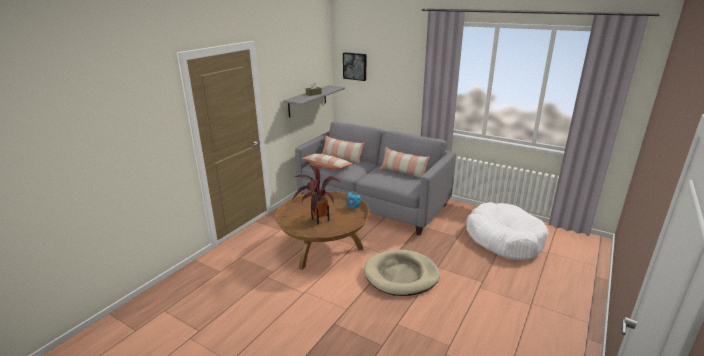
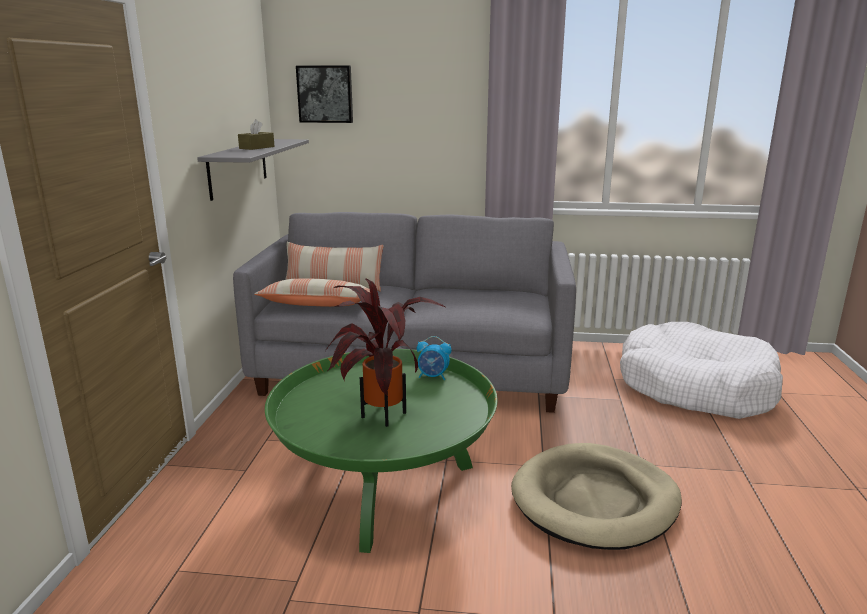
camera: 25 degrees left, 5 degrees down
(324, 248) = (385, 487): brown coffee table -> green coffee table
(403, 172) = (482, 293): pillow -> none

